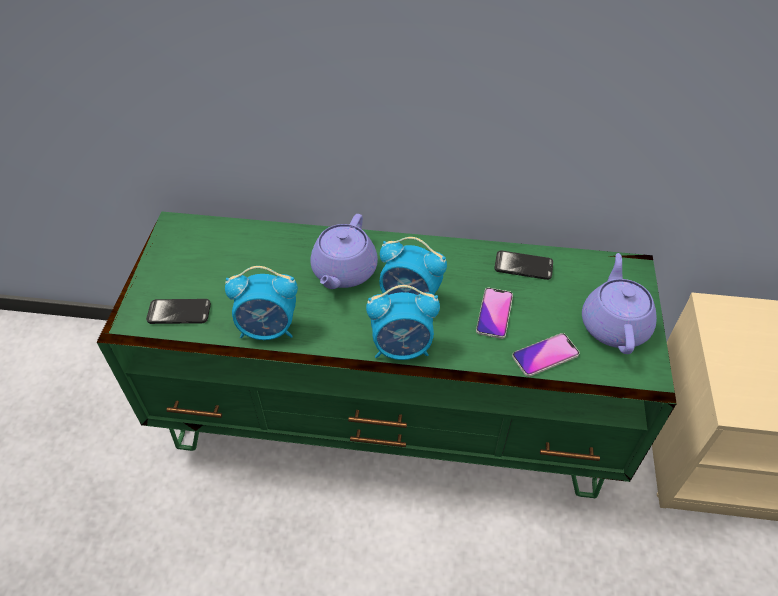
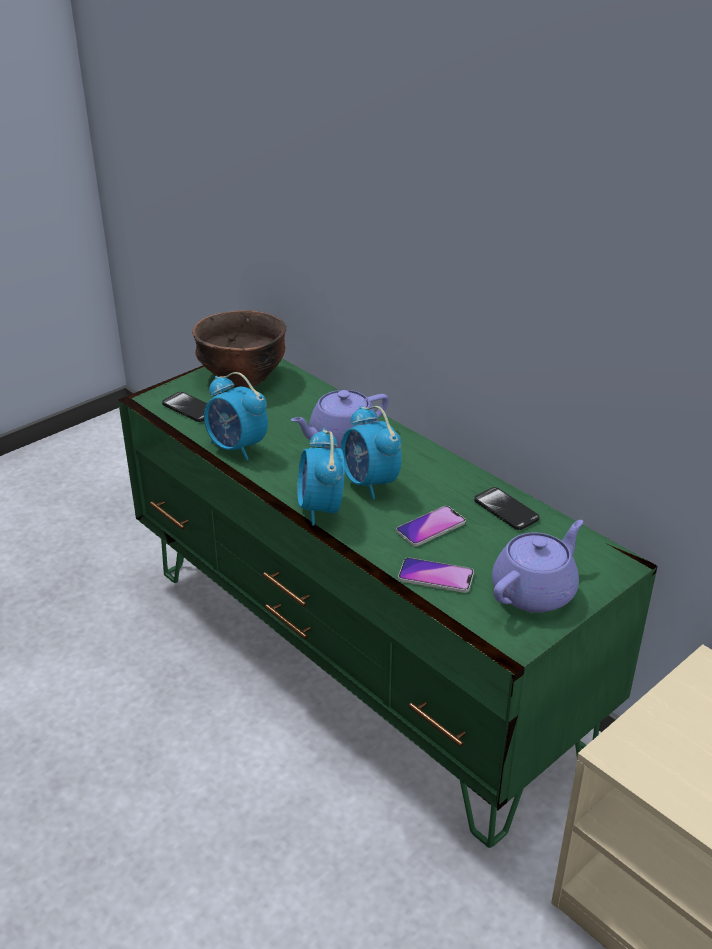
camera: 40 degrees right, 15 degrees down
(189, 253) = (242, 377): none -> brown bowl
(402, 348) = (321, 509): alarm clock -> alarm clock turned 45 degrees clockwise

